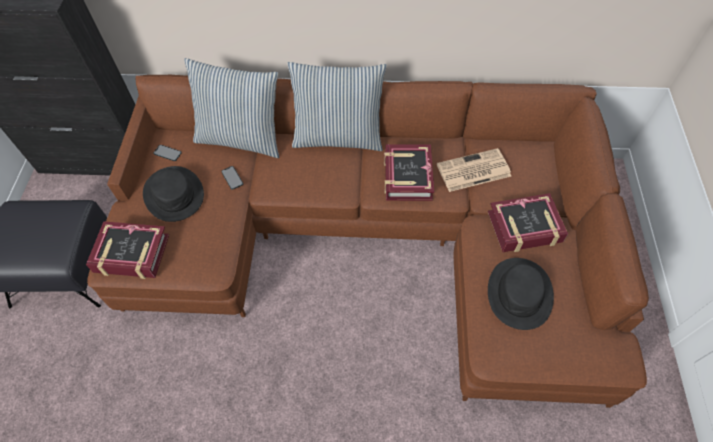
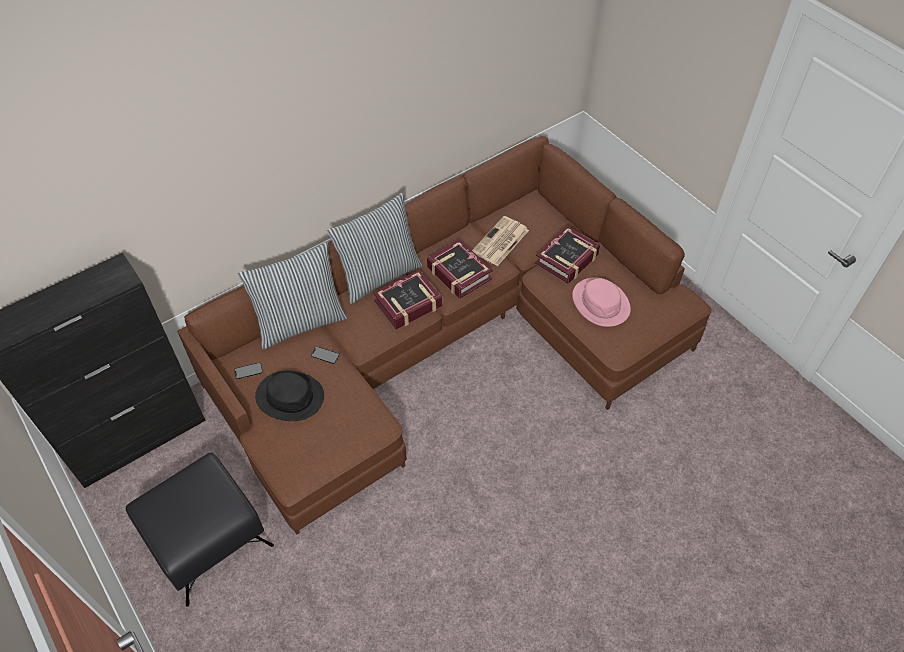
camera: 40 degrees left, 5 degrees down
(131, 254) = (303, 459): book -> book (408, 304)
(520, 293) = (601, 303): black hat -> pink hat

